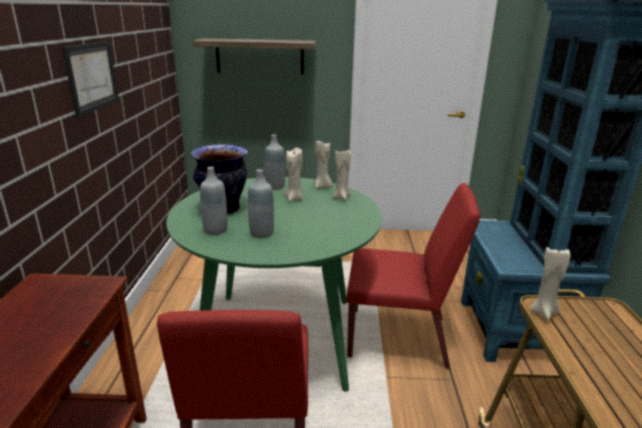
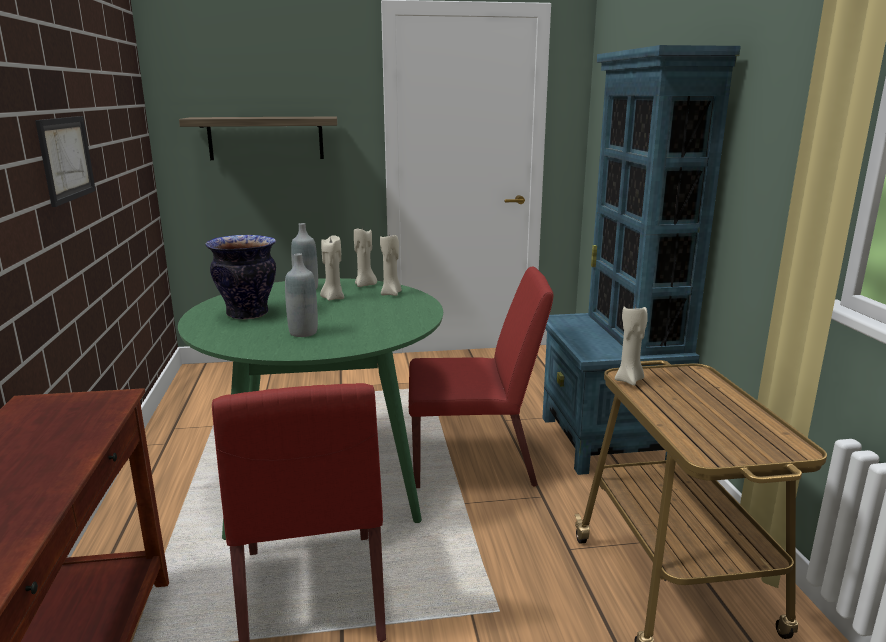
camera: 10 degrees left, 5 degrees down
(215, 230) = (245, 334): grey bottle -> none

